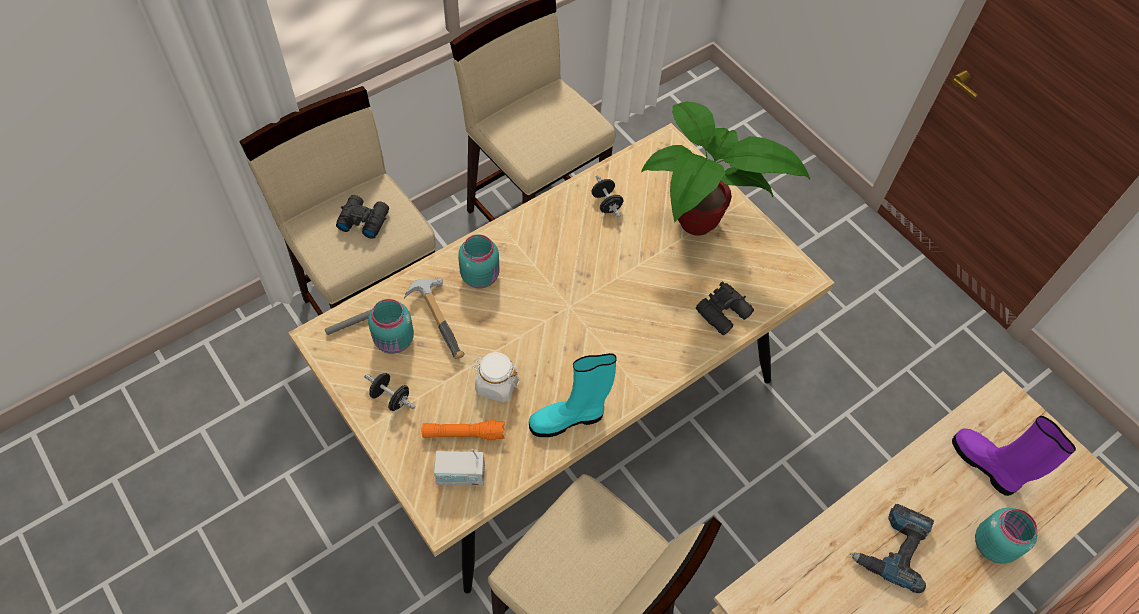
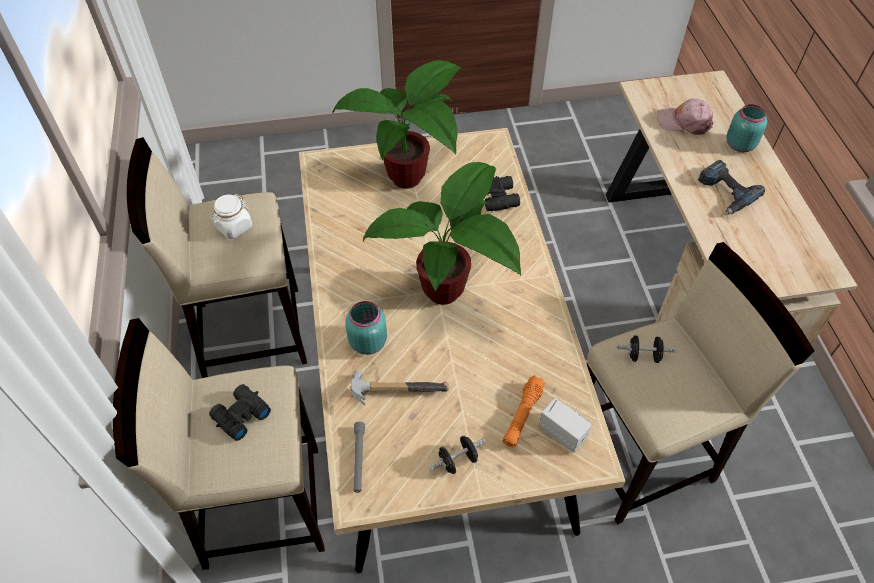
camera: 60 degrees left, 5 degrees down
(394, 341) = (398, 436): turquoise jar -> none
(461, 476) = (562, 432): radio -> radio turned 75 degrees counterclockwise
(496, 385) = (486, 372): white jar -> white jar (234, 227)
(569, 419) = (544, 333): turquoise boot -> none
(571, 318) = (449, 294): none -> potted plant
(606, 204) = (350, 225): black dumbbell -> black dumbbell (643, 356)
(986, 466) = (684, 122): purple boot -> pink cap

